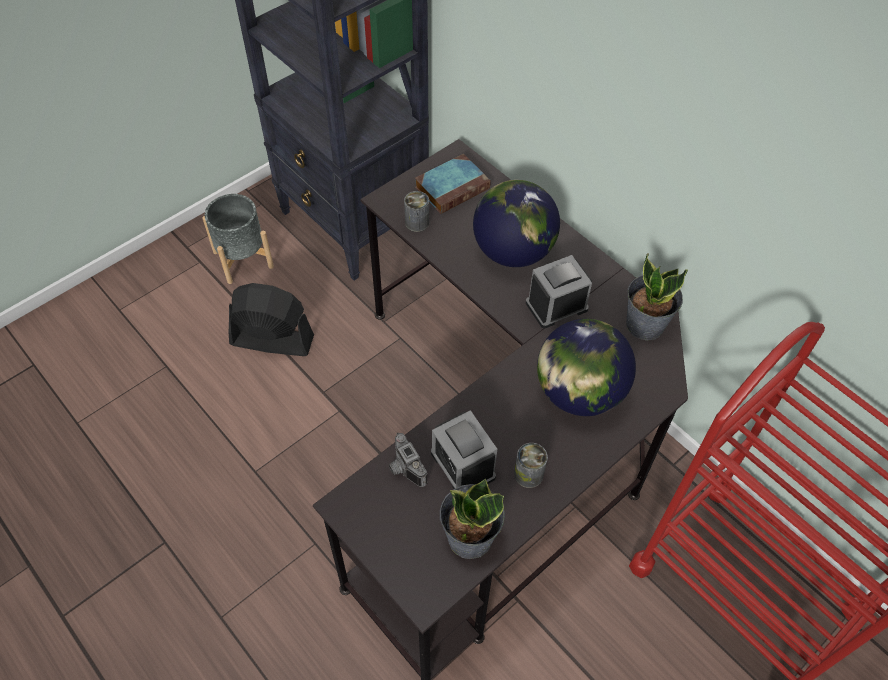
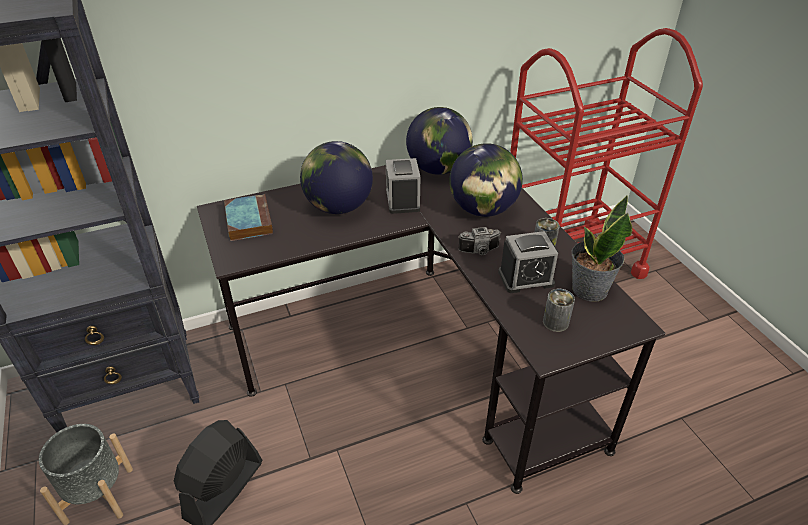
camera: 70 degrees left, 15 degrees down
(404, 468) = (520, 311): camera -> camera (480, 252)
(417, 222) = (271, 248): can -> can (555, 322)
(645, 324) = (438, 169): potted plant -> globe

